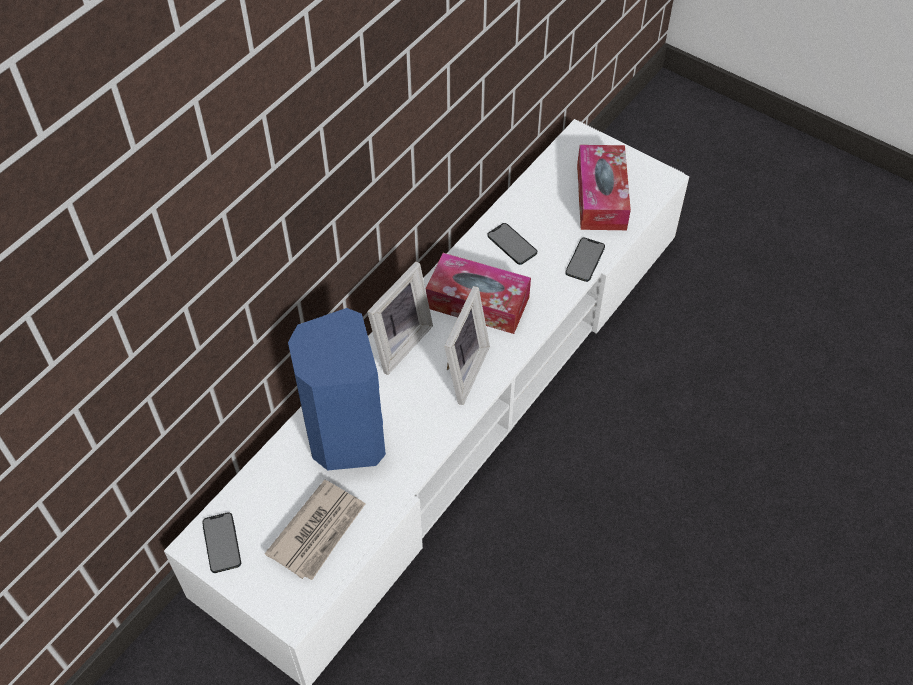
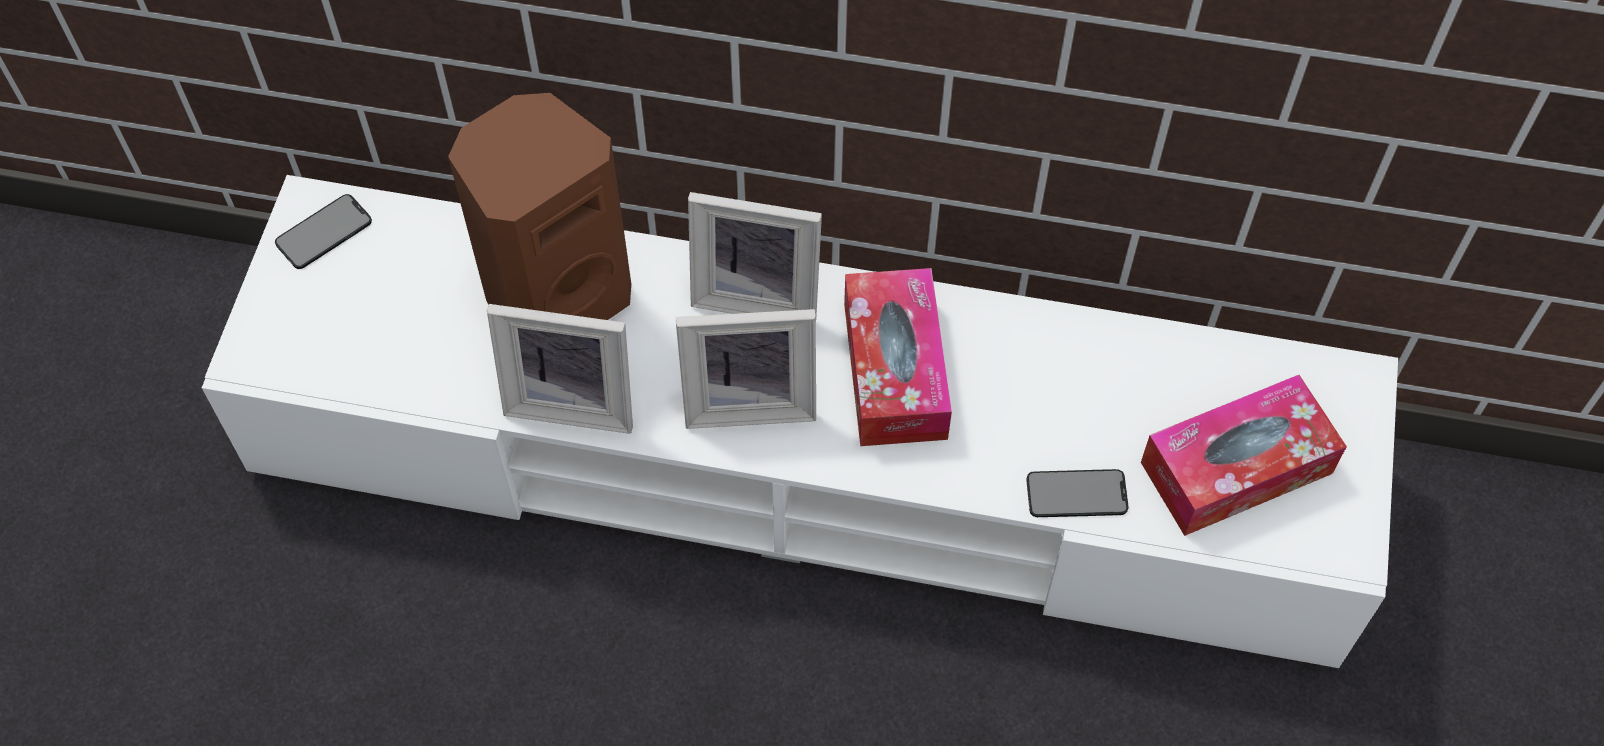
camera: 65 degrees right, 5 degrees up
(318, 531) = (387, 336): newspaper -> none
(344, 437) = (555, 299): blue speaker -> brown speaker
(415, 451) = (573, 399): none -> picture frame
(512, 244) = (1045, 371): phone -> none

